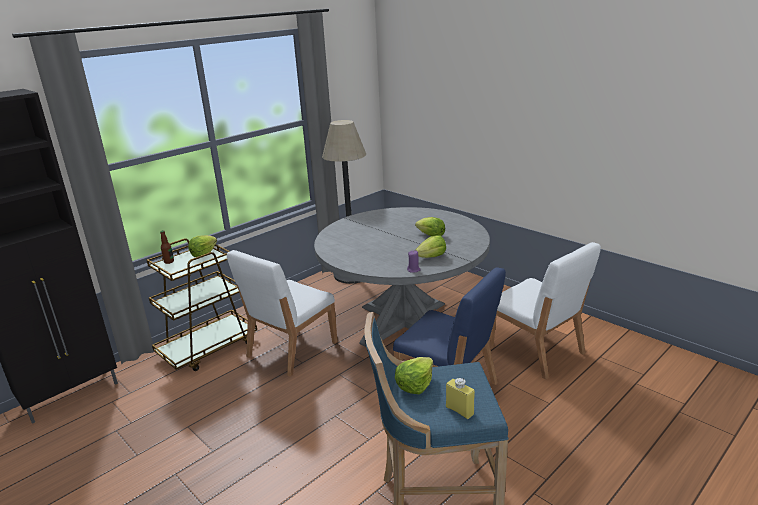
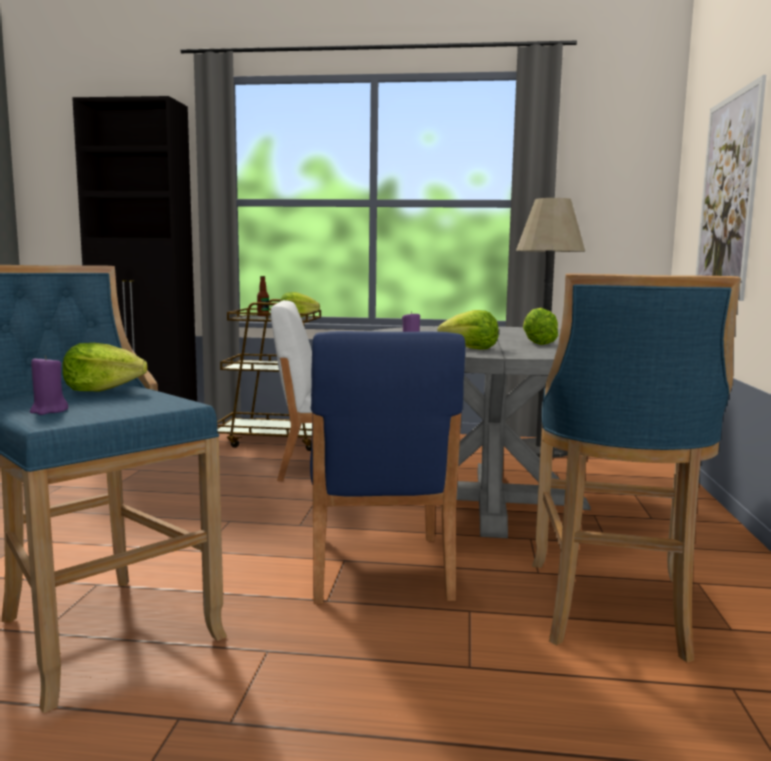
camera: 50 degrees right, 15 degrees down
(449, 119) = (727, 197): none -> picture
(459, 410) = (48, 411): yellow bottle -> purple candle
(536, 351) = (611, 611): white chair -> blue stool

